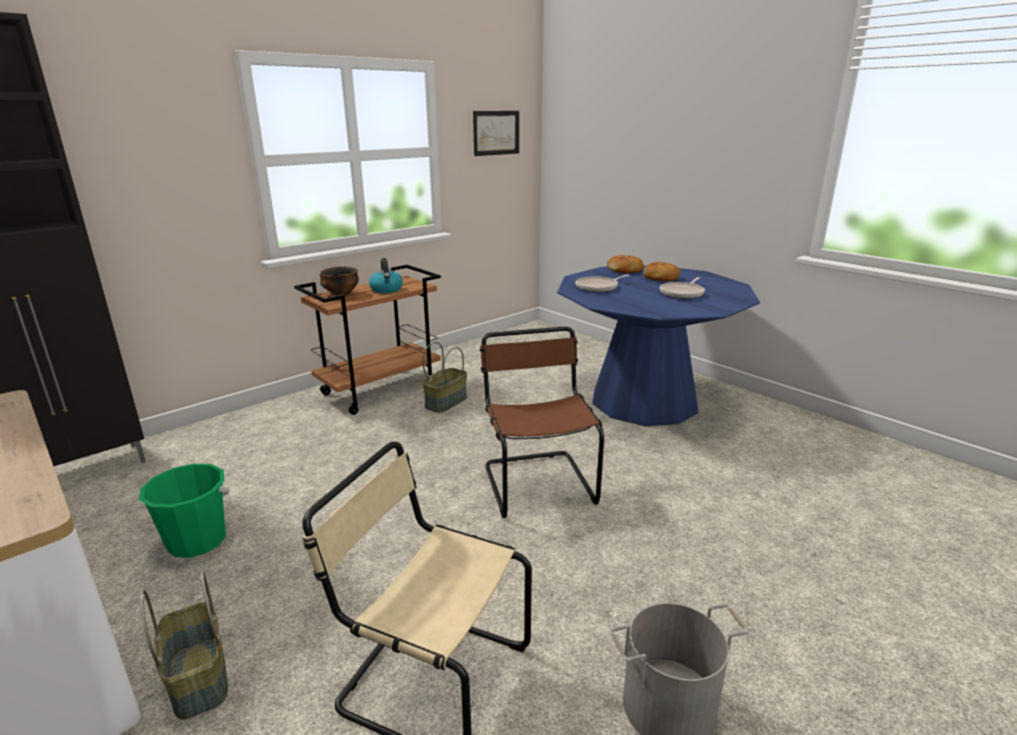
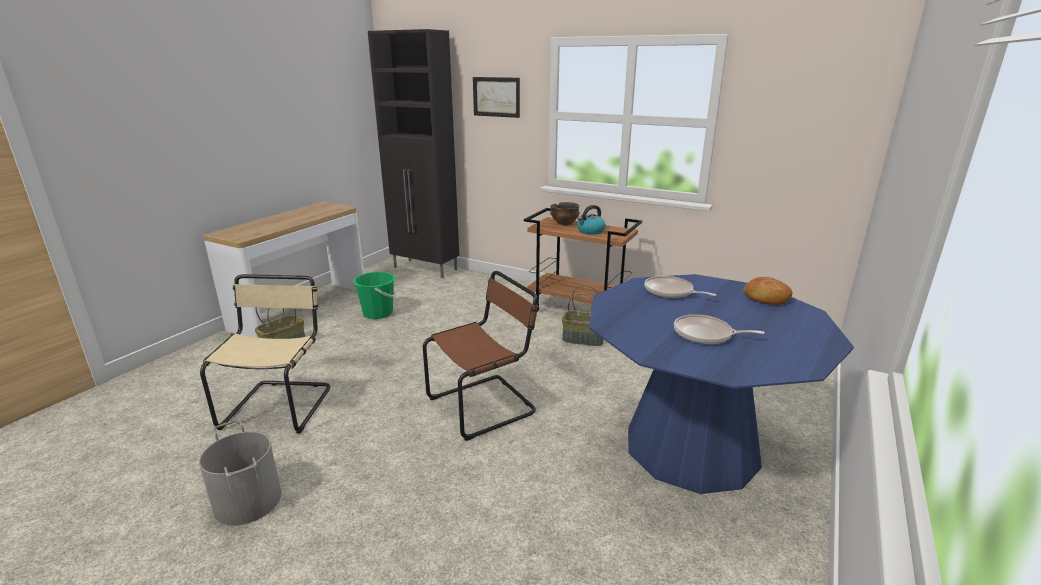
camera: 70 degrees right, 0 degrees up
(496, 133) = (806, 110): picture -> picture (496, 97)
(660, 278) = (760, 318): bread -> none

